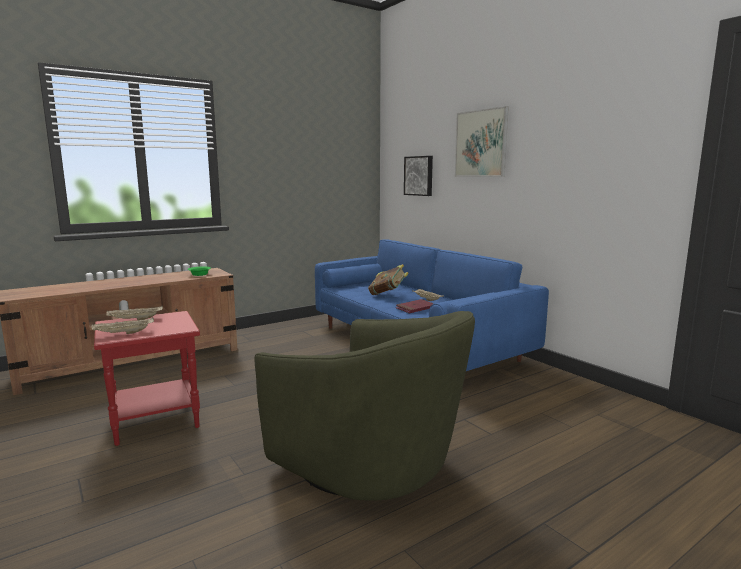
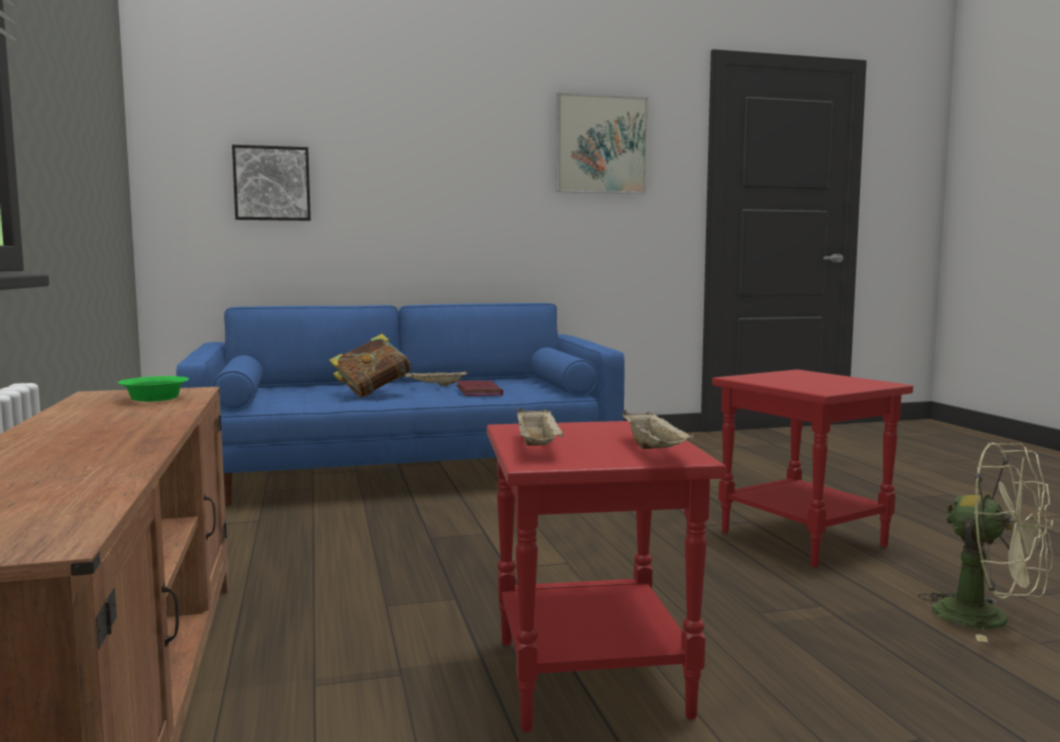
camera: 70 degrees left, 5 degrees down
(229, 540) = (988, 620): none -> green fan
(368, 466) = (805, 539): green armchair -> red side table
(481, 143) = (423, 137): picture -> picture (601, 144)

